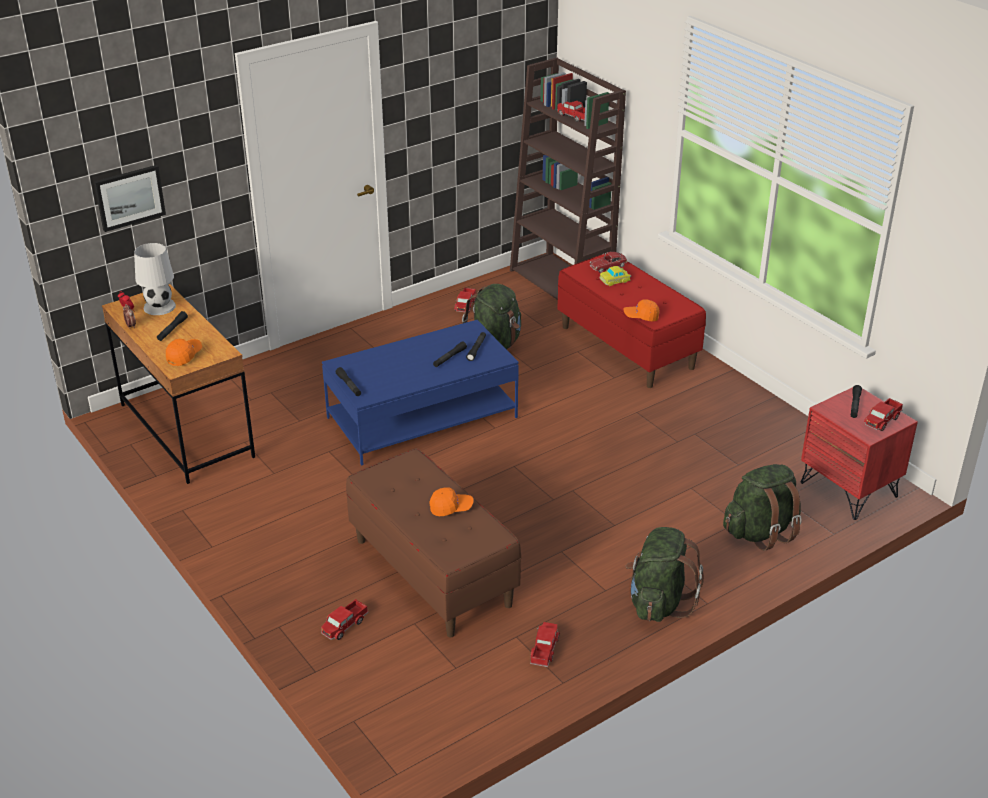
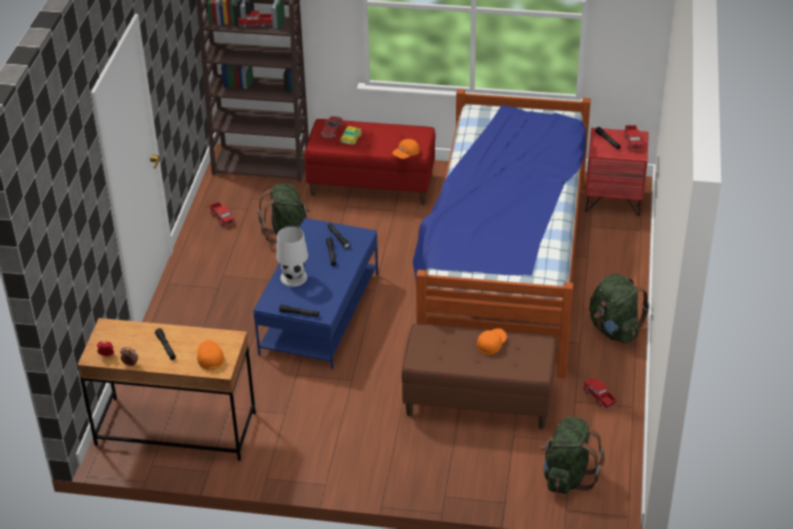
camera: 45 degrees left, 5 degrees up
(129, 197) = (71, 258): picture -> none
(159, 307) = (124, 338): white table lamp -> white table lamp (294, 277)
(344, 625) = (479, 466): toy truck -> none
(639, 481) = (504, 267): none -> bed
(760, 532) = (606, 254): green backpack -> green backpack (567, 476)

